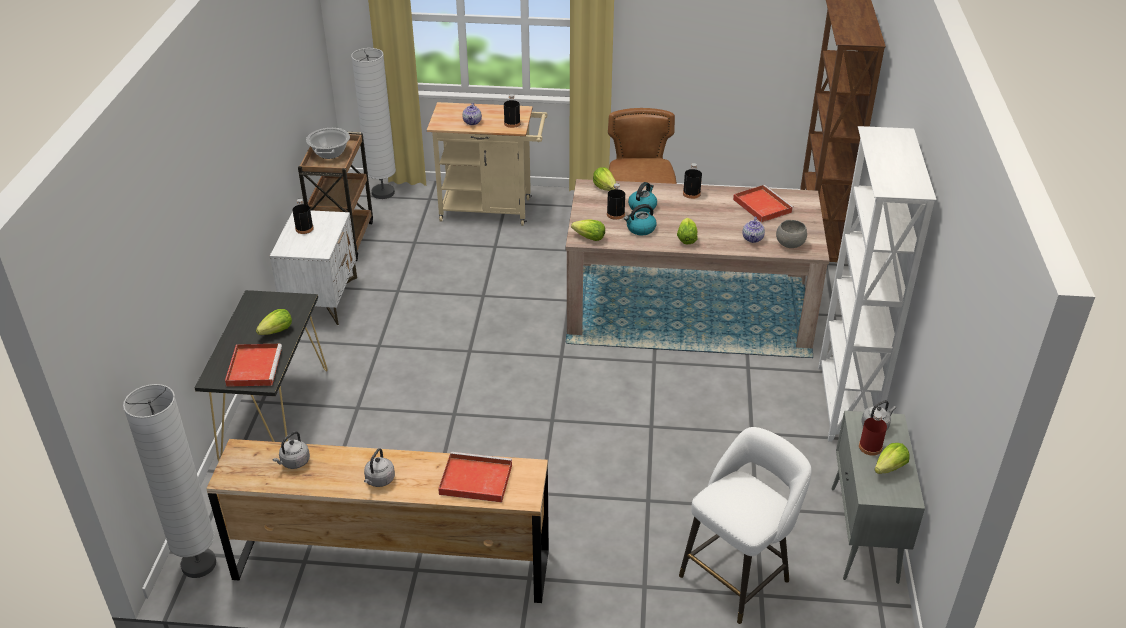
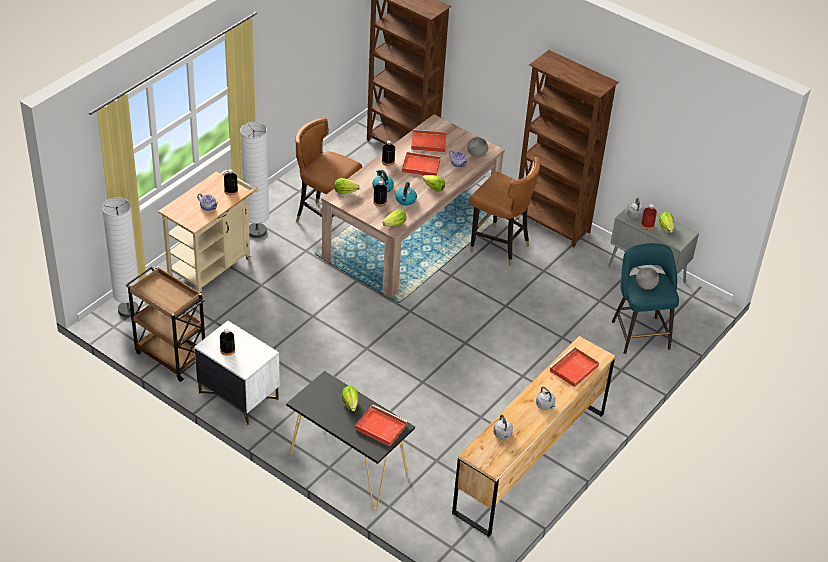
camera: 60 degrees left, 5 degrees up
(199, 564) = (463, 548): white floor lamp -> white floor lamp (257, 231)
(330, 153) = (161, 294): cooking pot -> none
(713, 216) = (420, 166): none -> red tray
(738, 495) = (645, 285): none -> grey bowl
(738, 575) = (639, 333): white stool -> turquoise stool
(748, 378) = (499, 247): none -> brown chair
(844, 405) = (552, 224): white bookcase -> brown bookcase

